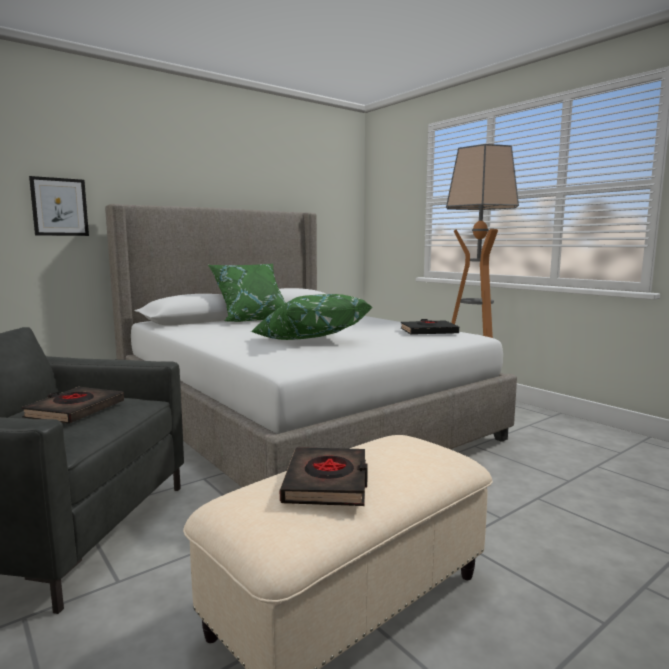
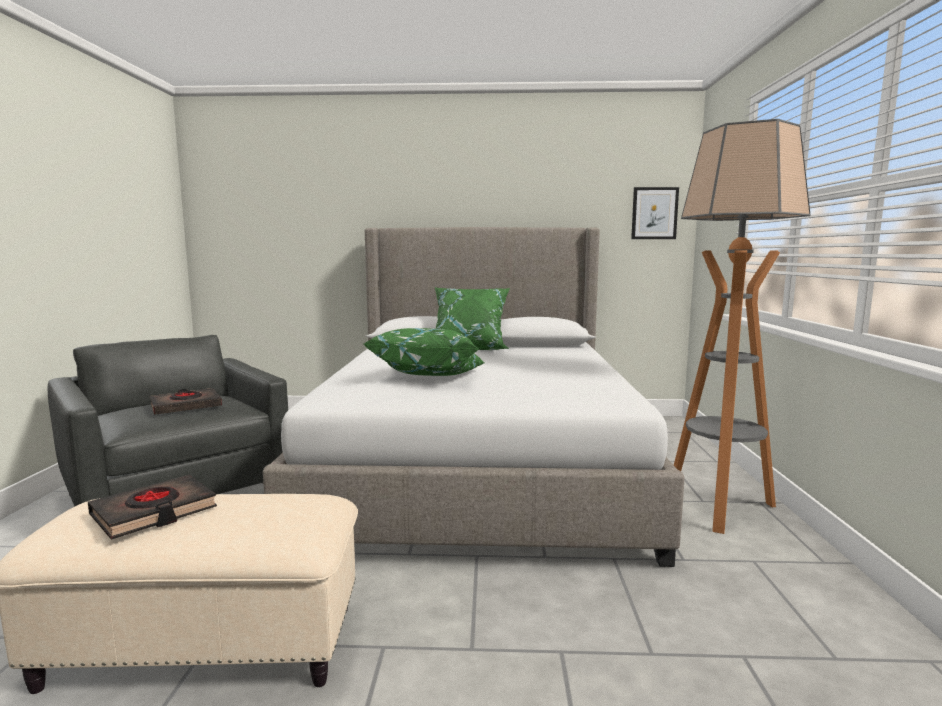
camera: 40 degrees right, 0 degrees up
(59, 207) = (336, 232): picture -> picture (654, 213)
(428, 332) = (587, 390): black book -> none

